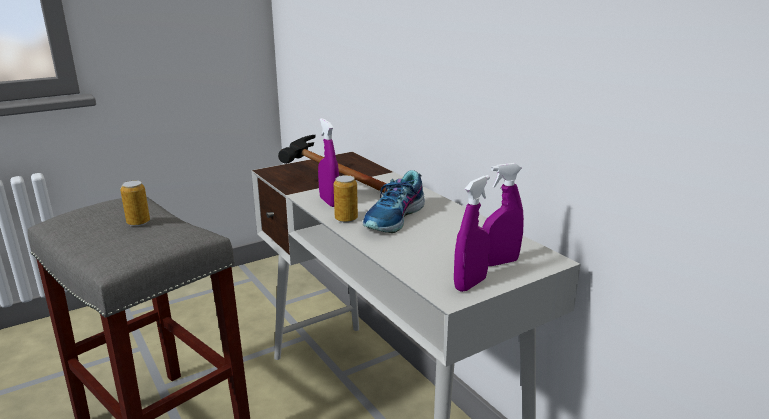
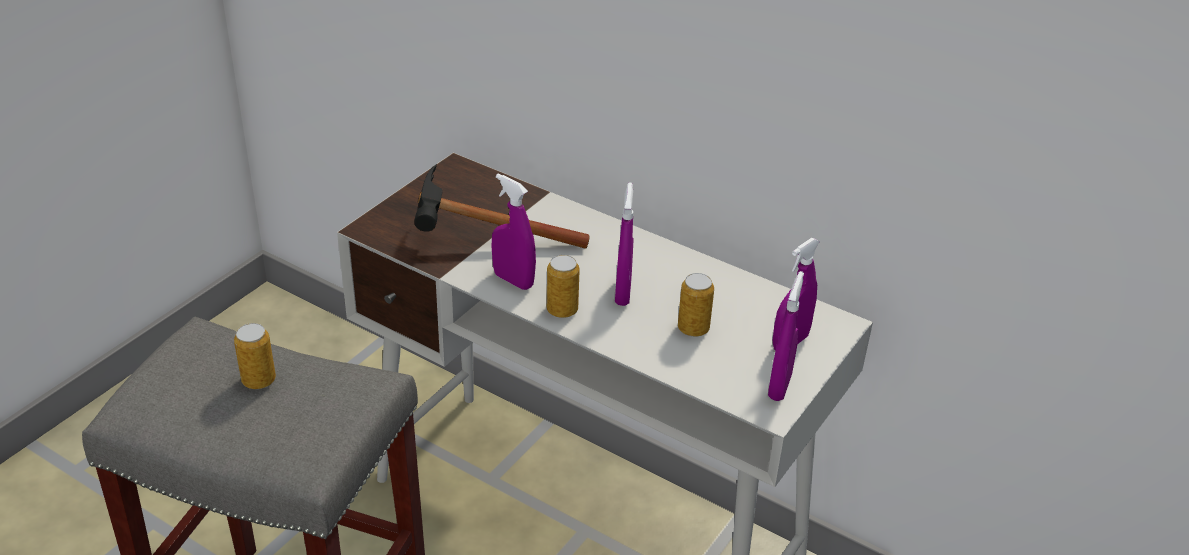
camera: 25 degrees left, 15 degrees up
(395, 218) = (623, 293): shoe -> purple spray bottle
(429, 242) = (693, 329): none -> can

